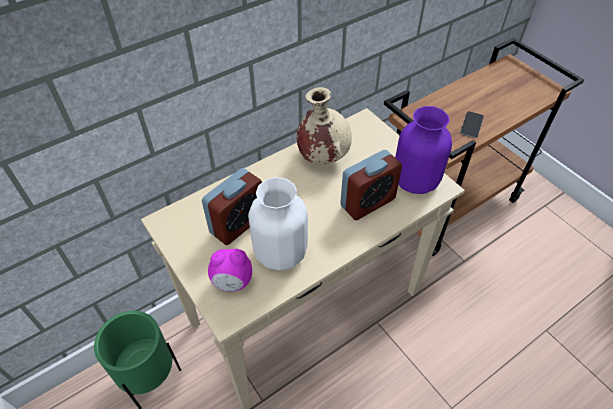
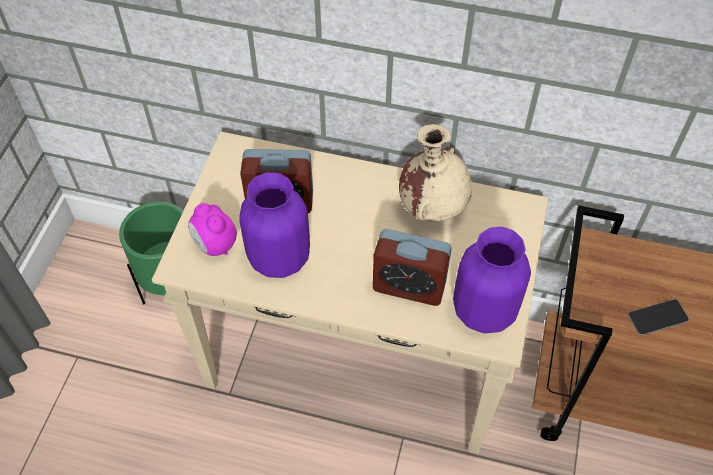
camera: 50 degrees right, 5 degrees up
(280, 252) = (279, 257): white vase -> purple vase

